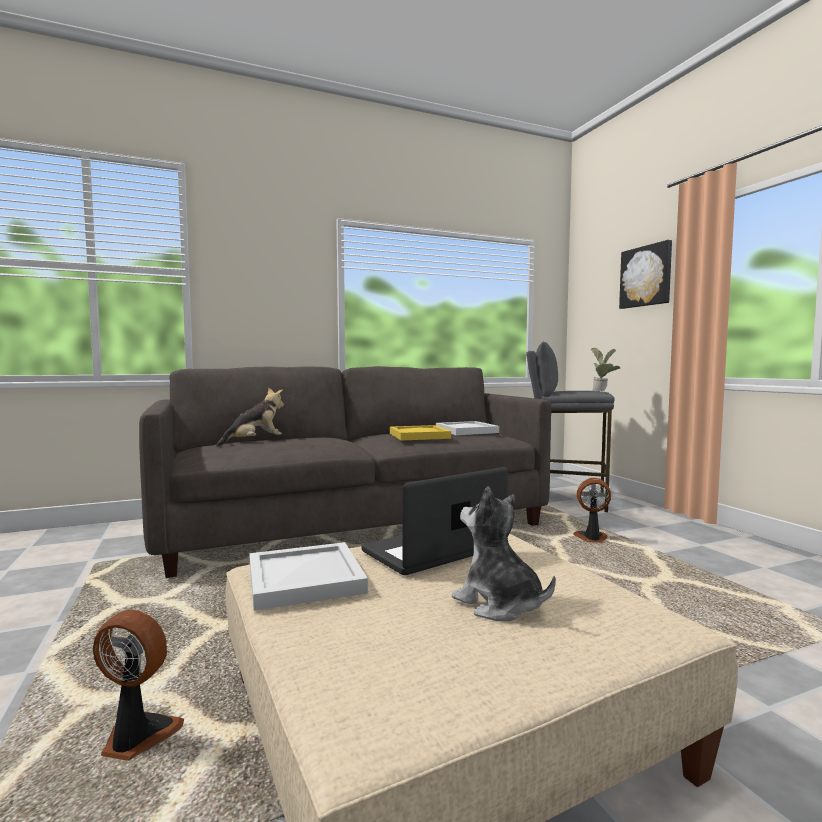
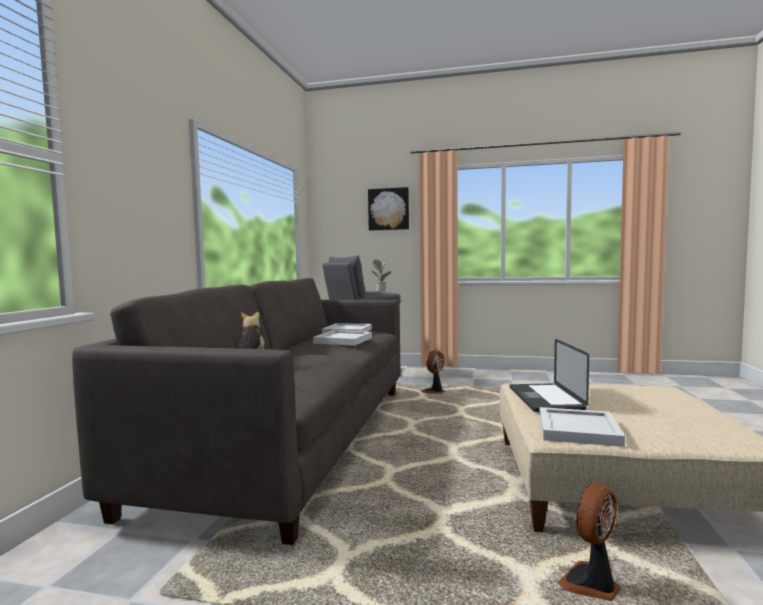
camera: 55 degrees left, 0 degrees up
(418, 436) = (343, 340): yellow tray -> white tray
(499, 604) = (638, 402): plush toy -> none

